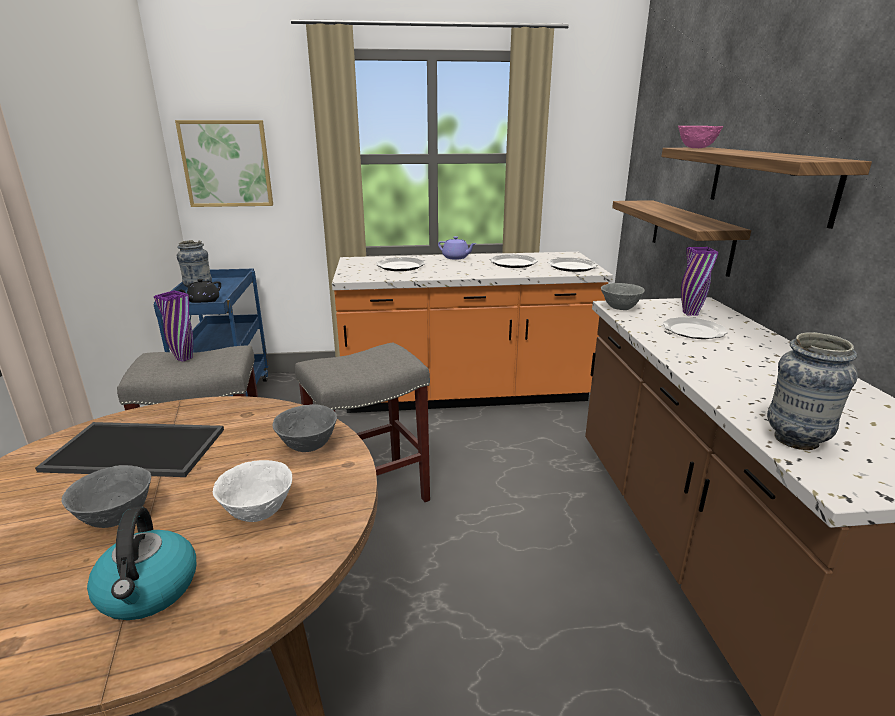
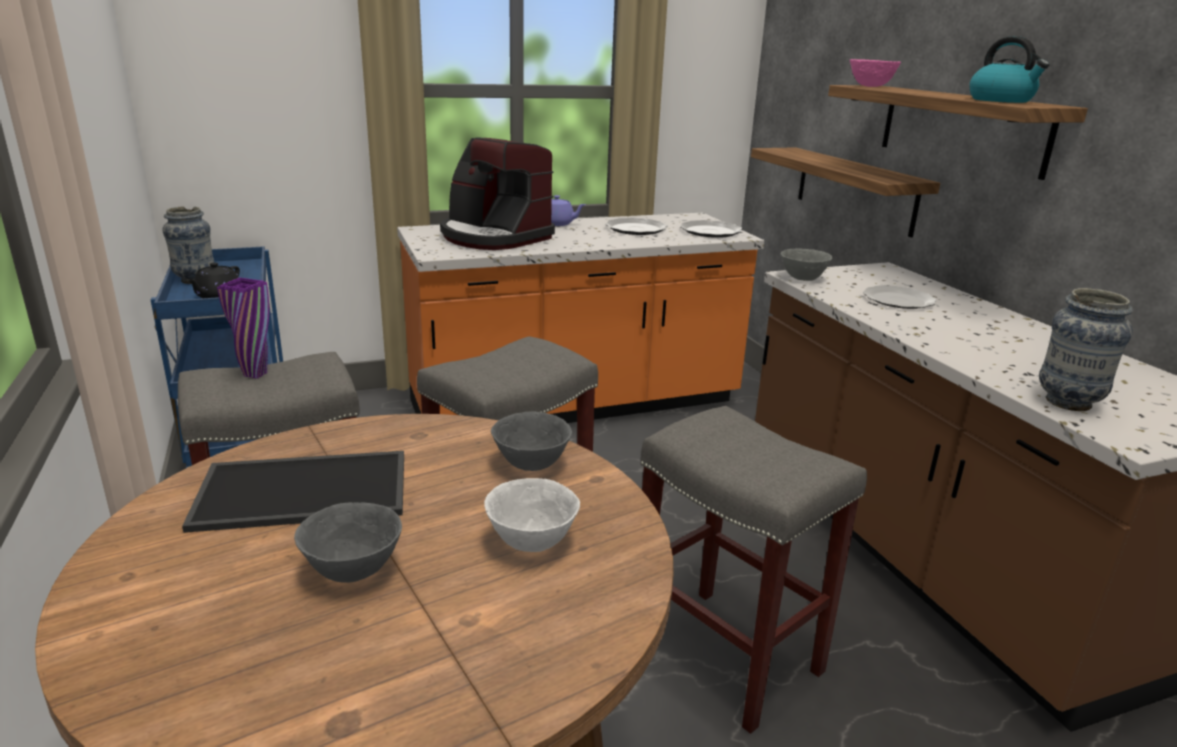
camera: 15 degrees left, 0 degrees up
(149, 590) = (470, 640): kettle -> kettle (1001, 100)
(227, 164) = (223, 94): picture -> none
(400, 266) = (494, 237): plate -> coffee machine
(496, 615) = (728, 656): none -> grey stool
(690, 313) = (881, 281): purple vase -> none

